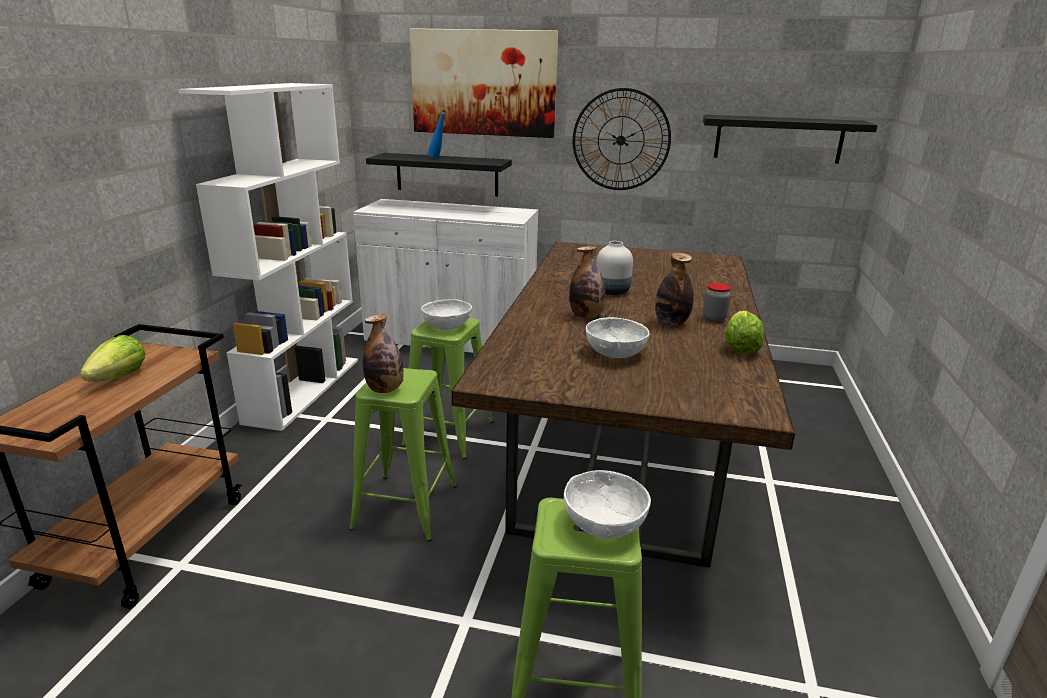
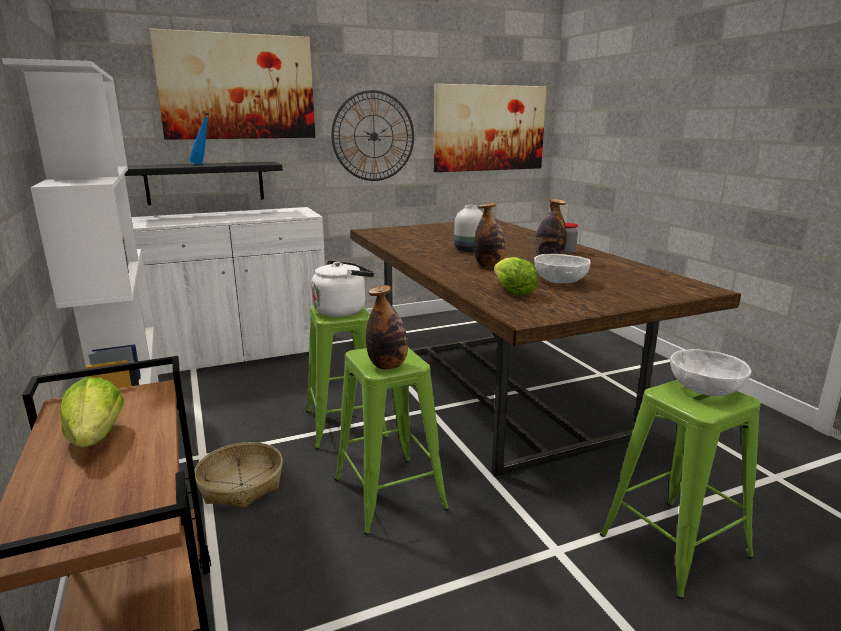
camera: 35 degrees left, 5 degrees down
(322, 451) = (240, 484): none -> basket
(447, 326) = (342, 310): white bowl -> white kettle
(740, 348) = (617, 262): lettuce -> lettuce (513, 292)
(778, 139) = (489, 128): black shelf -> picture

